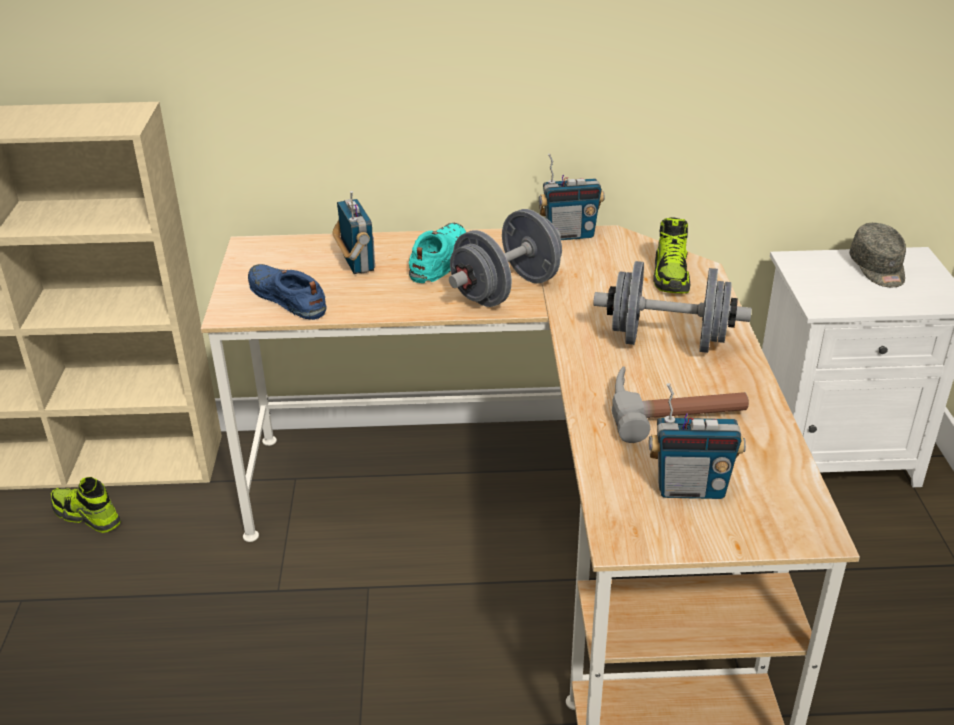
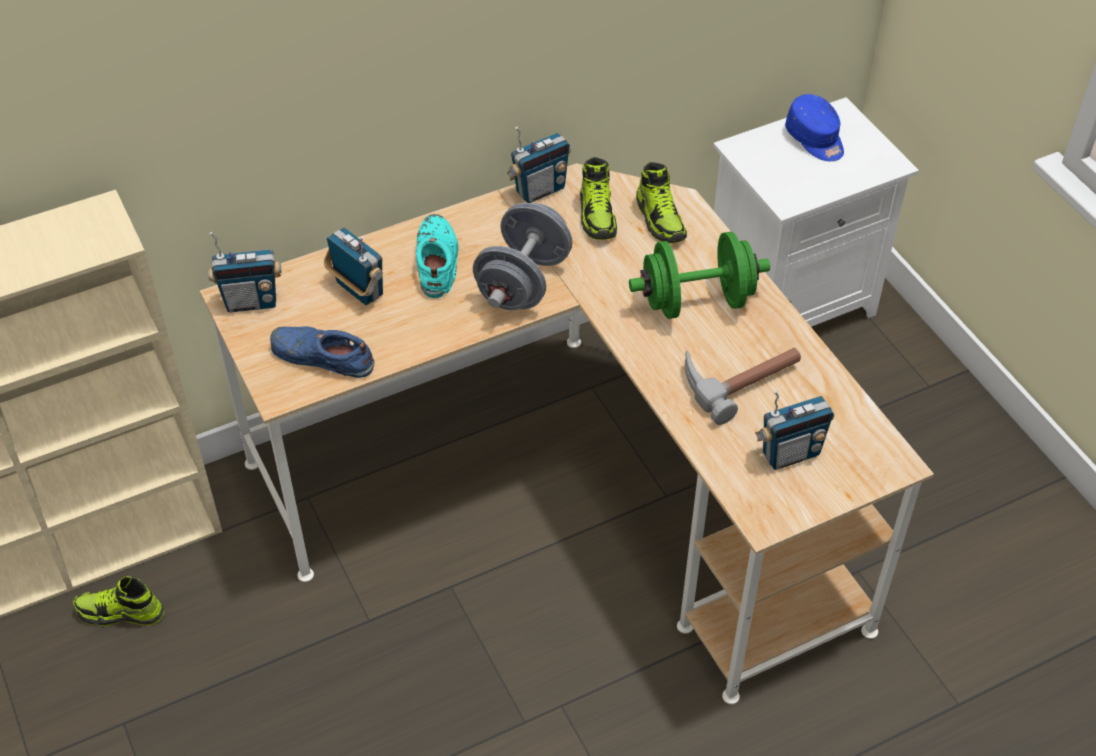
camera: 25 degrees left, 15 degrees up
(263, 251) = (251, 302): none -> radio
(611, 261) = (597, 215): none -> shoe
(667, 341) = (696, 301): grey dumbbell -> green dumbbell
(878, 269) = (815, 139): grey cap -> blue cap

